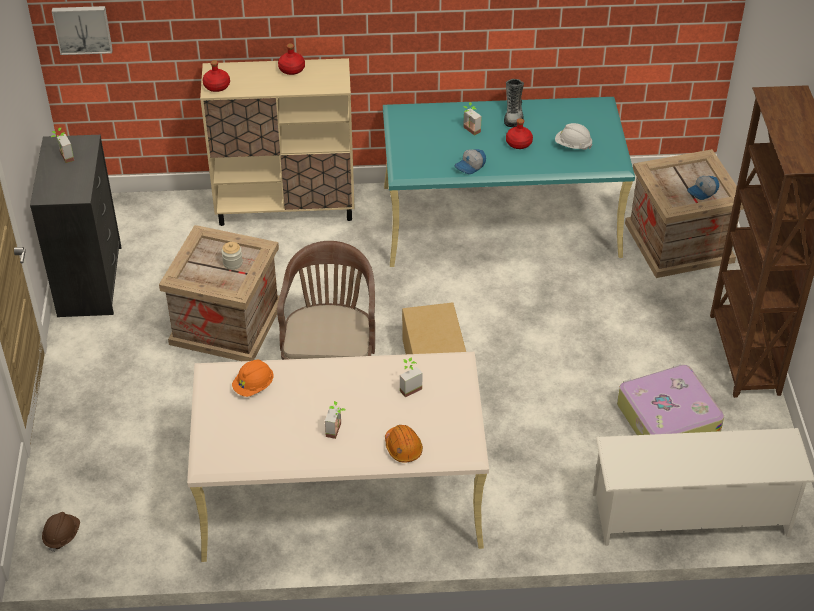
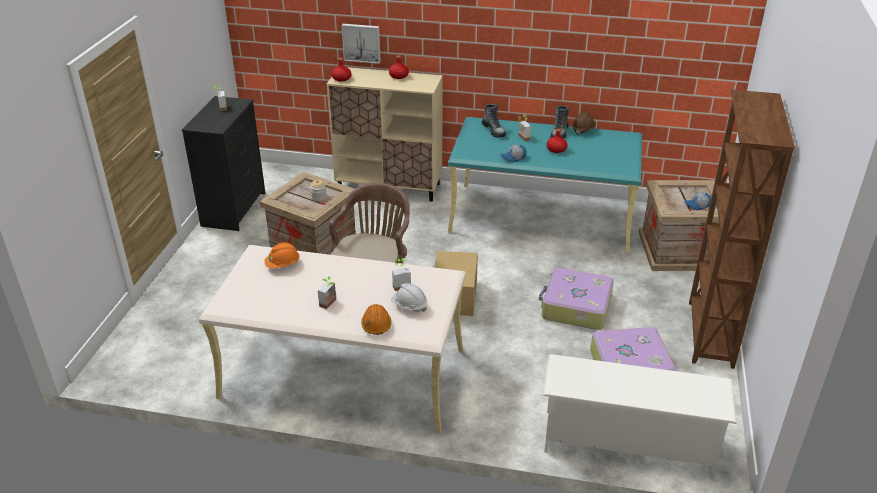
camera: 15 degrees right, 10 degrees down
(62, 536) = (126, 361): brown hard hat -> brown hard hat (583, 130)
(82, 29) = (260, 30): picture -> picture (361, 42)
(429, 124) = (494, 131): none -> boot
(572, 145) = (597, 156): white hard hat -> white hard hat (409, 306)
(582, 348) = (575, 307): none -> suitcase

